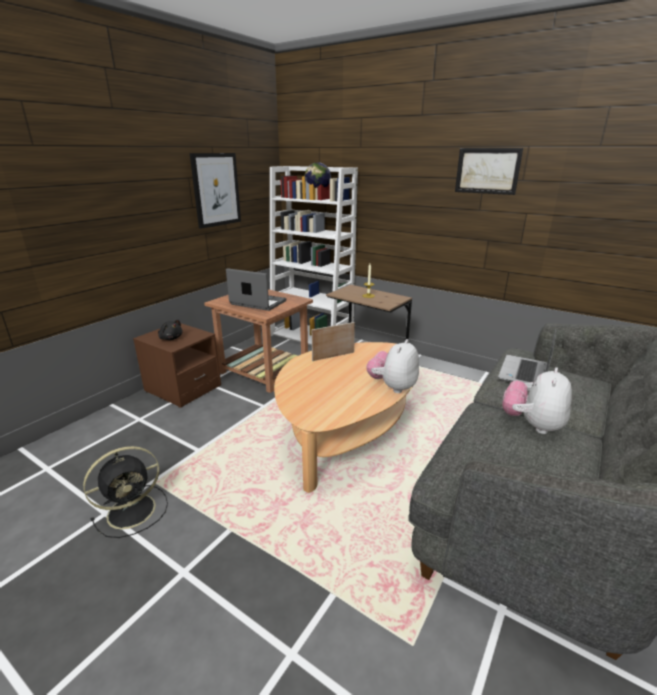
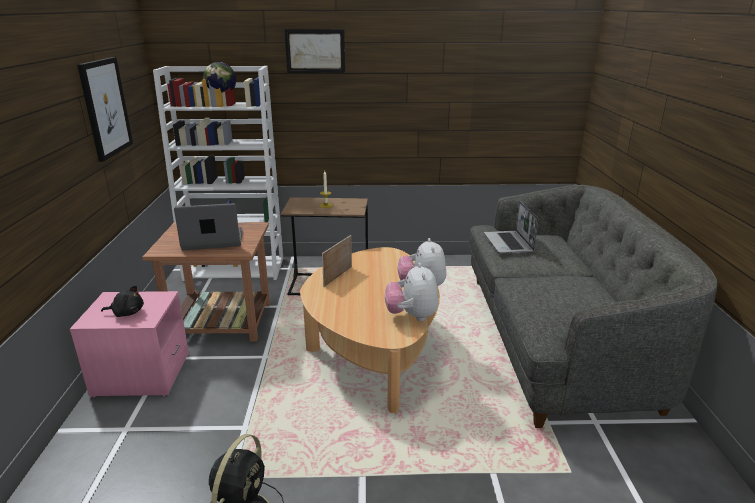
camera: 35 degrees left, 0 degrees up
(183, 388) = (141, 375): brown nightstand -> pink nightstand
(487, 171) = (410, 65): picture -> picture (315, 51)
(532, 425) = (553, 280): plush toy -> plush toy (412, 316)

